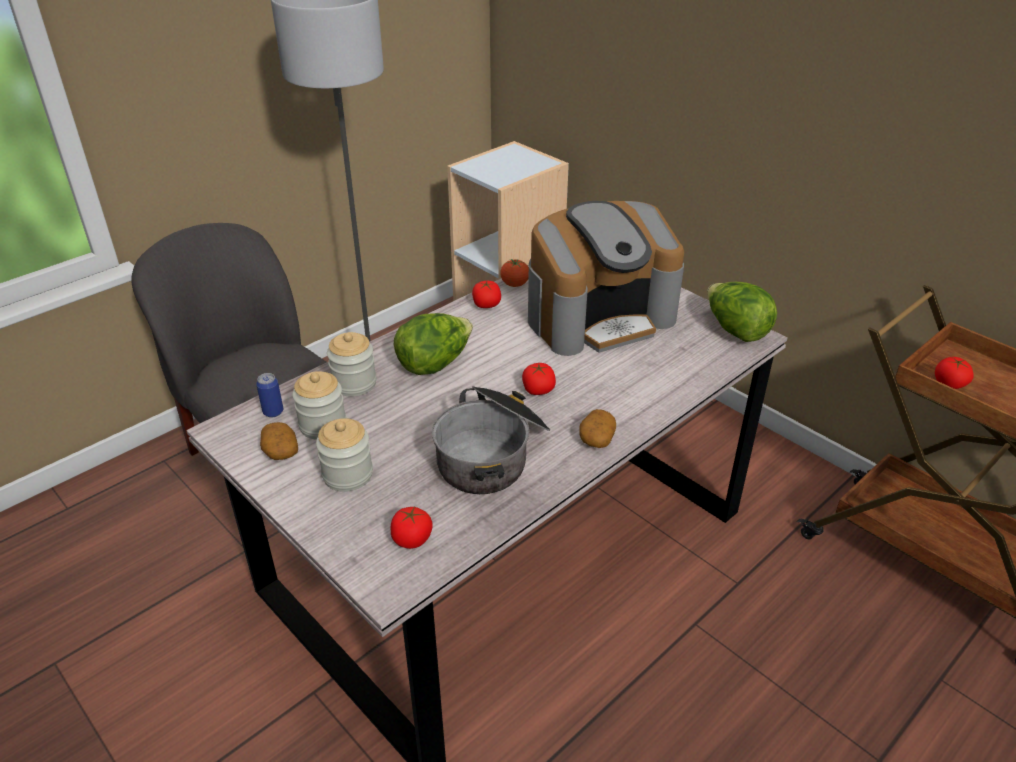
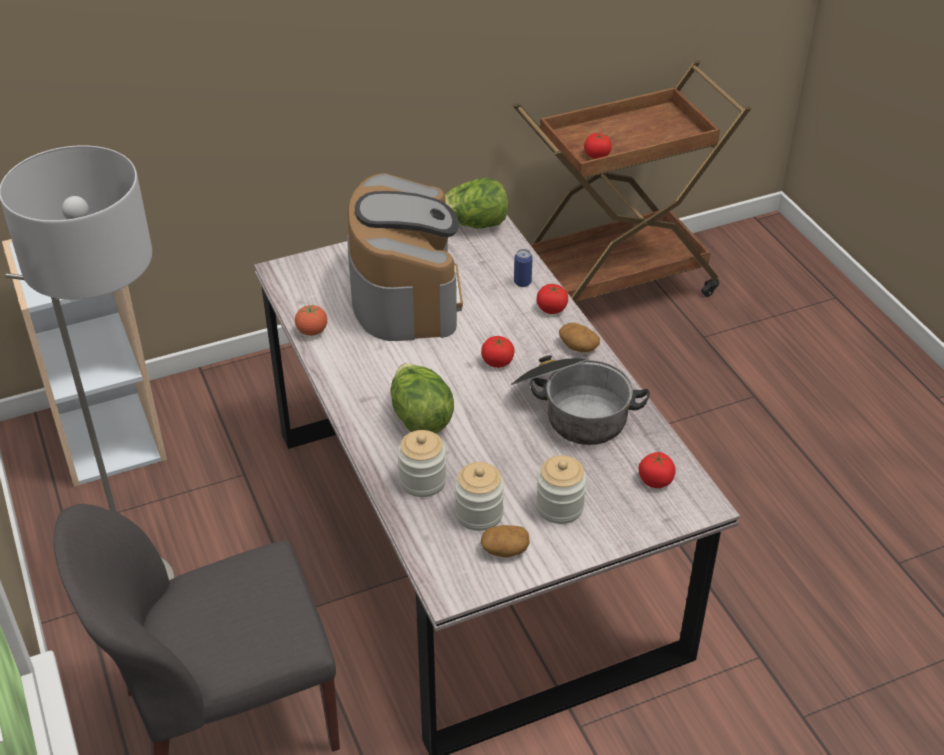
camera: 70 degrees left, 5 degrees up
(273, 412) = (439, 548): can -> can (522, 282)
(486, 305) = (338, 360): tomato -> tomato (551, 309)

